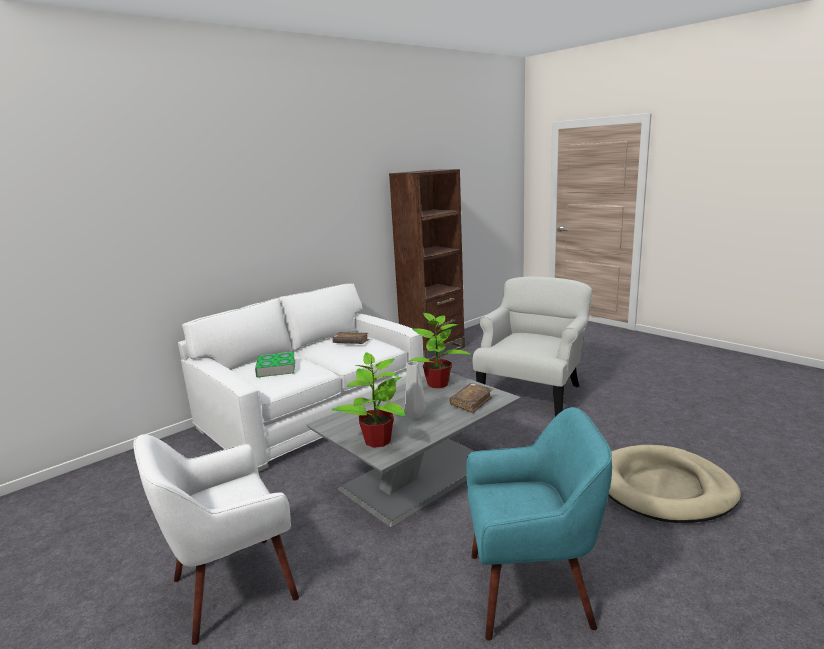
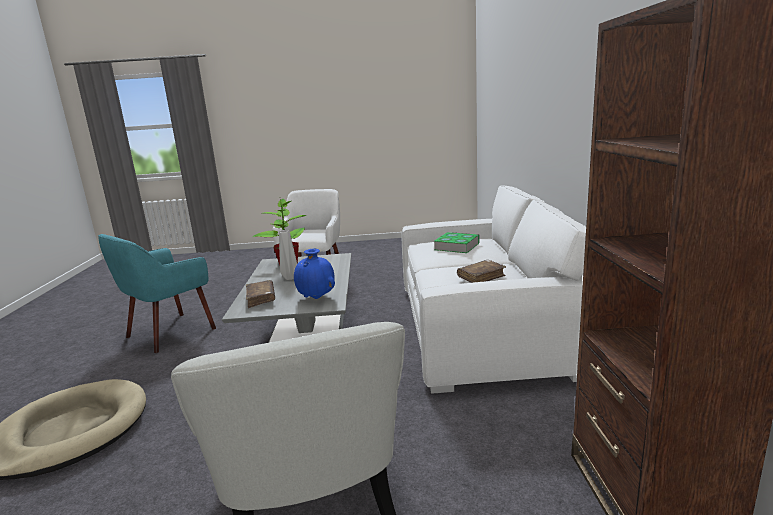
camera: 130 degrees right, 0 degrees up
(438, 384) = (317, 298): potted plant -> blue vase

